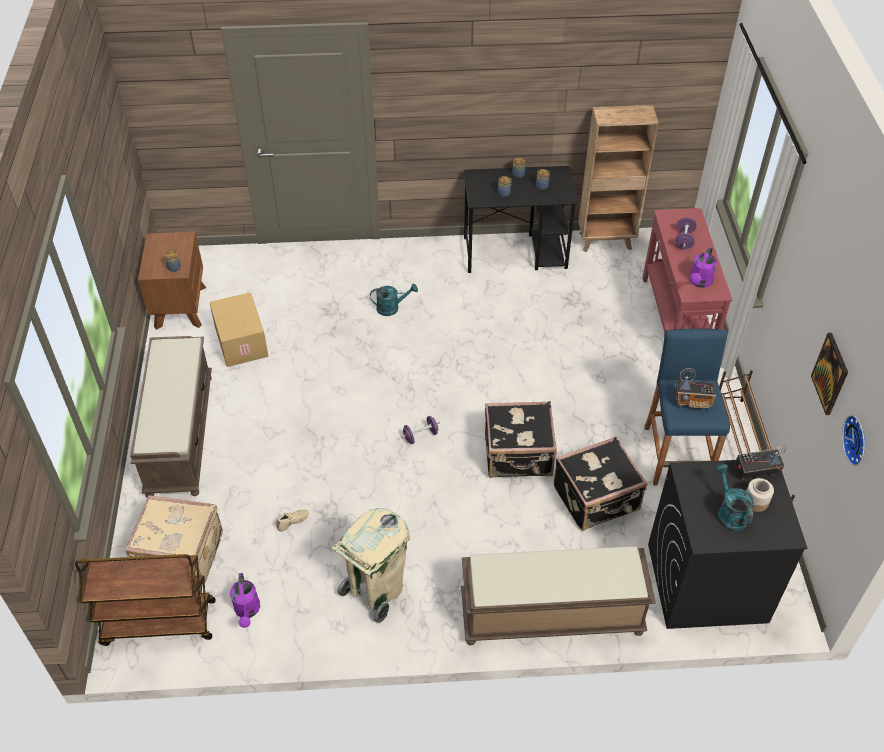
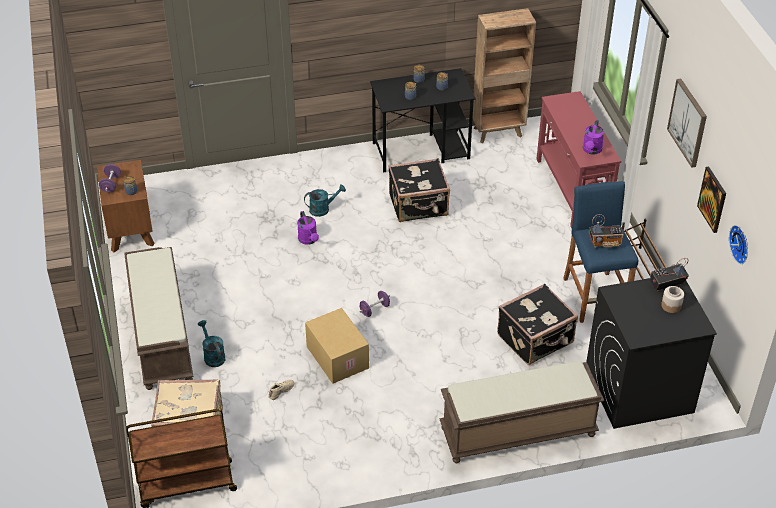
camera: 10 degrees left, 5 degrees down
(240, 341) = (194, 253): cardboard box -> cardboard box (336, 357)
(247, 611) = (261, 465): purple watering can -> purple watering can (309, 240)
(375, 591) = (367, 435): beige trash can -> none
(518, 456) = (462, 314): black suitcase -> black suitcase (419, 205)
(684, 240) = (571, 118): purple dumbbell -> purple dumbbell (111, 184)
(729, 513) = (652, 317): turquoise watering can -> turquoise watering can (212, 355)
(815, 272) = (688, 122): none -> picture

